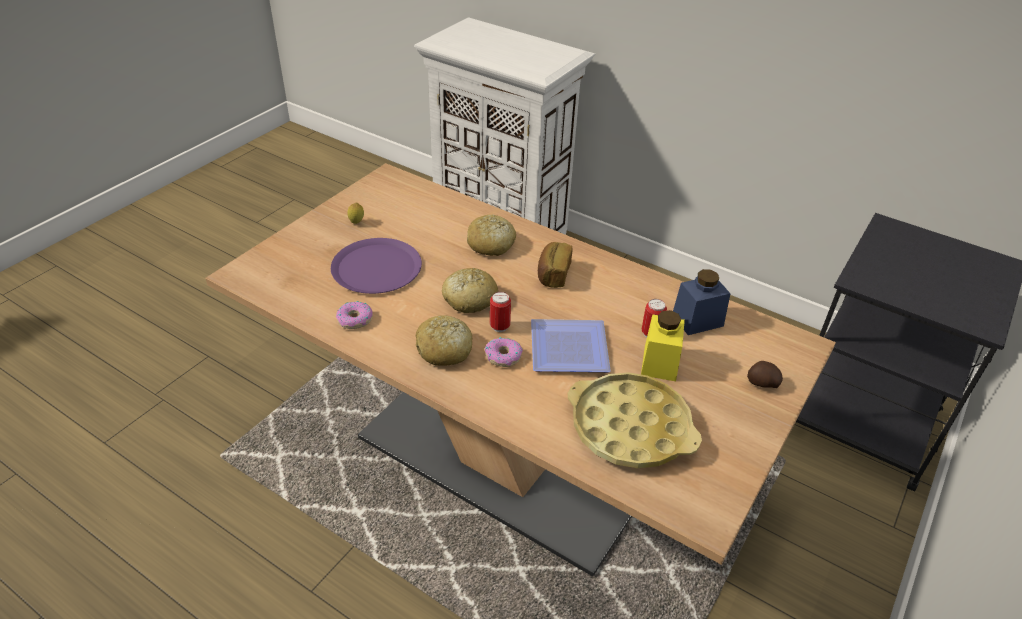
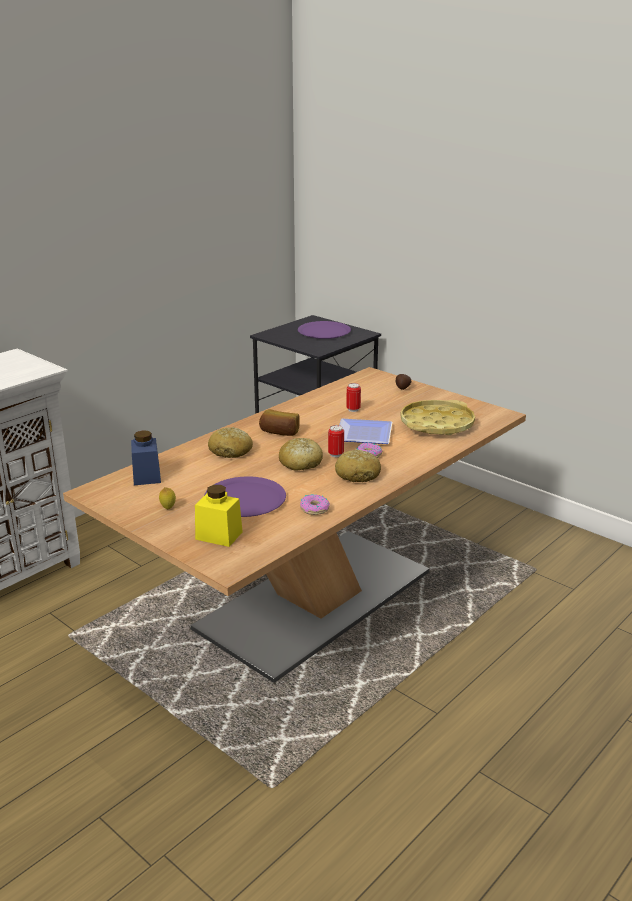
camera: 80 degrees left, 15 degrees down
(660, 363) = (381, 410): yellow jar -> yellow jar (219, 535)
(697, 320) = (343, 396): blue jar -> blue jar (146, 476)
(953, 280) = (324, 331): none -> purple plate

